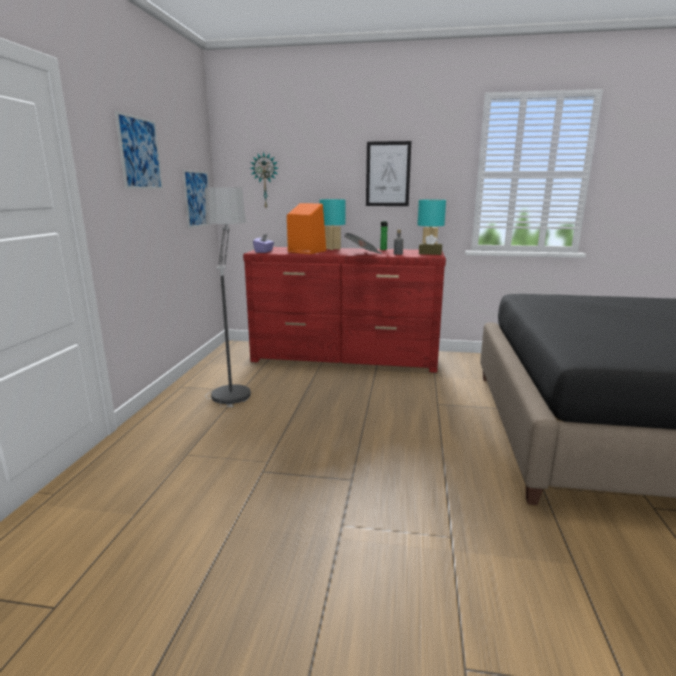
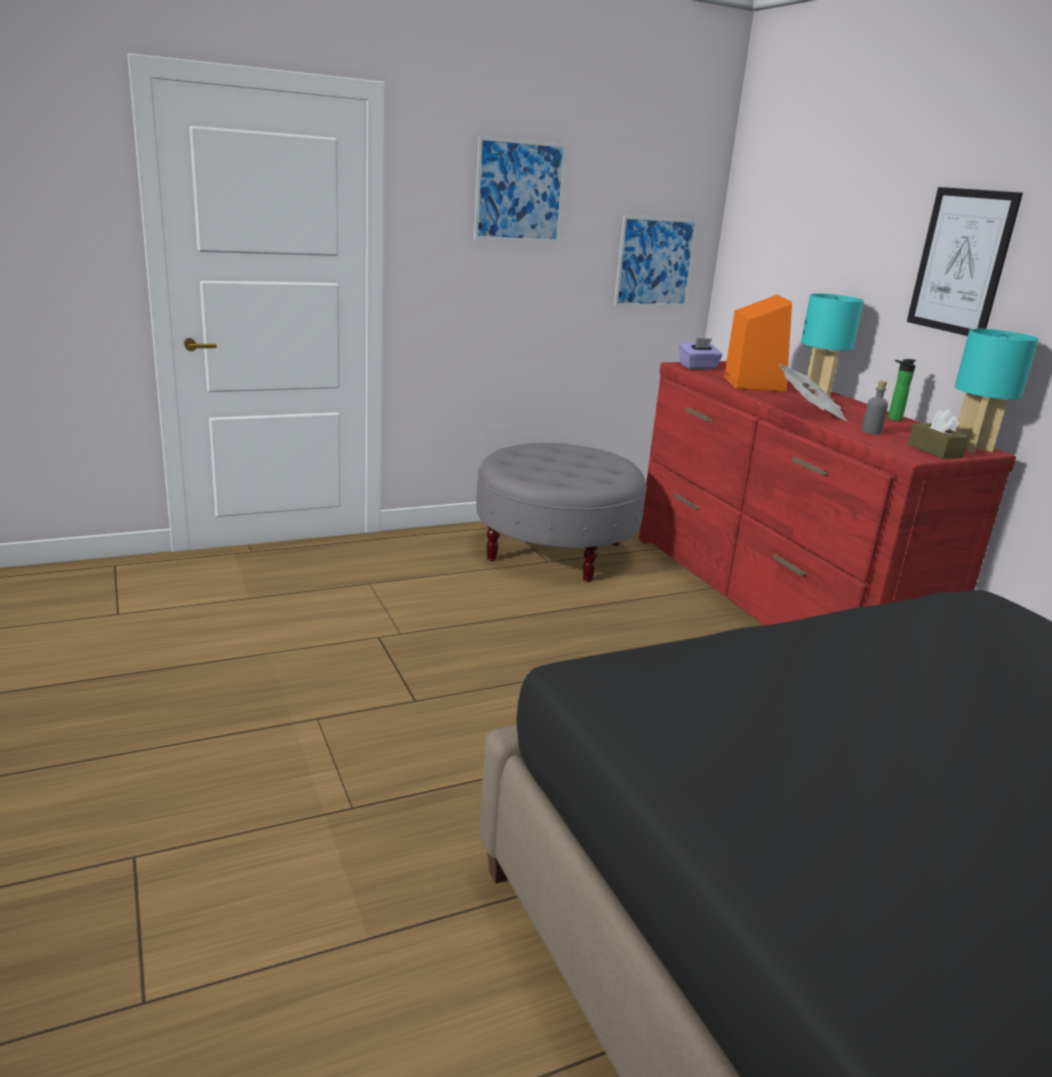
camera: 55 degrees right, 5 degrees up
(232, 385) = (555, 551): floor lamp -> grey ottoman
(265, 181) = (777, 245): wall clock -> none

